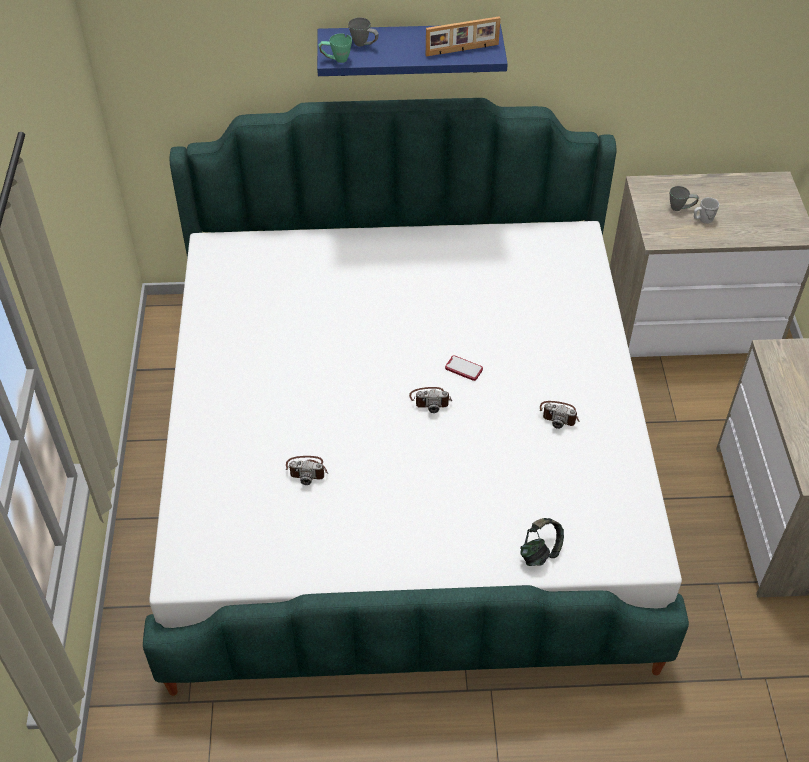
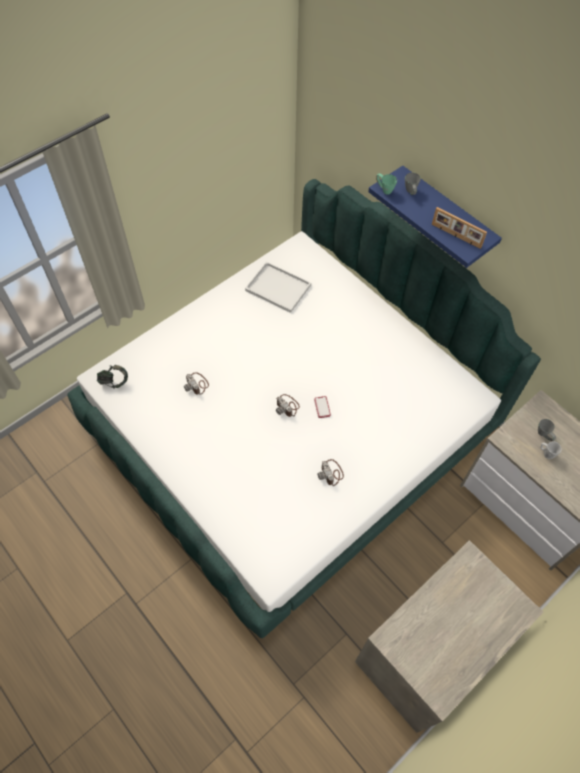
camera: 50 degrees right, 10 degrees up
(249, 306) = (276, 288): none -> white tray
(540, 552) = (231, 522): headphones -> headphones (114, 382)

